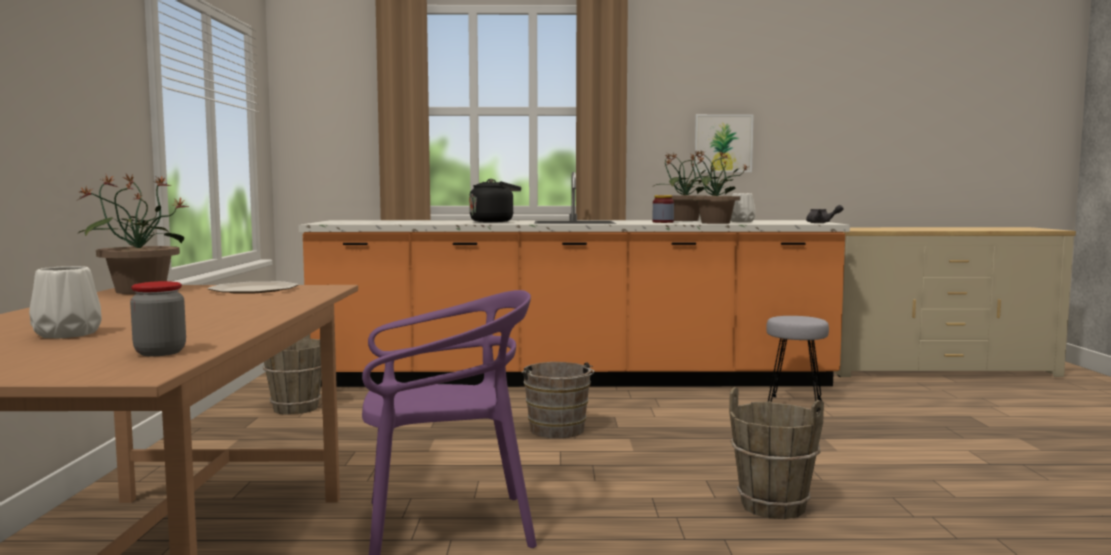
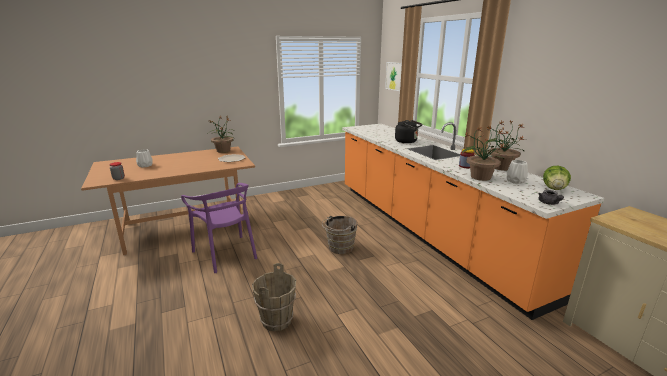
camera: 65 degrees right, 15 degrees up
(296, 408) = (322, 196): brown bucket -> none
(723, 143) = (565, 117): picture -> picture (394, 76)
(778, 221) = (554, 189): none -> lettuce
(794, 404) = (460, 308): grey stool -> none

